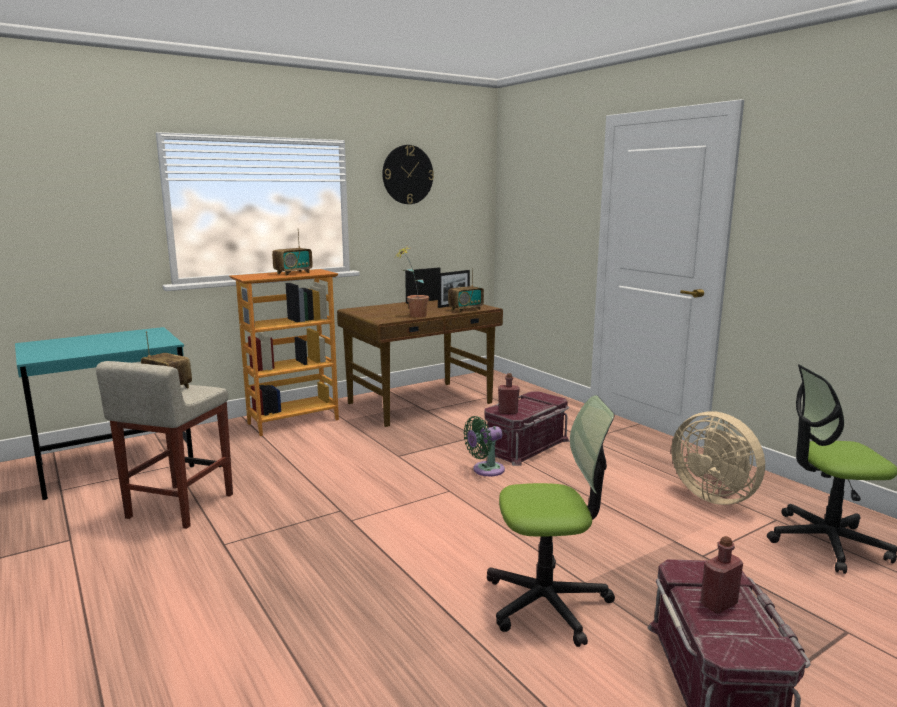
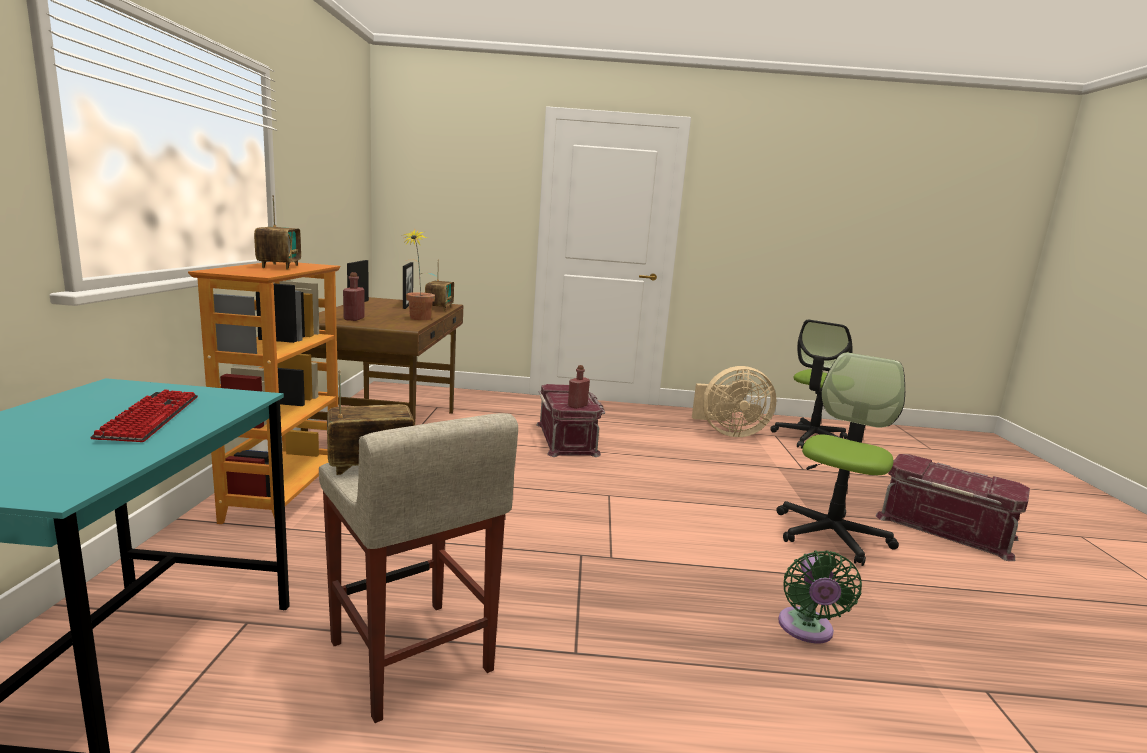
camera: 55 degrees left, 0 degrees up
(119, 344) = (150, 418): none -> keyboard
(407, 174) = (318, 134): wall clock -> none
(485, 470) = (589, 468): green fan -> green fan (806, 630)
(718, 604) = (950, 475): red bottle -> red bottle (354, 319)

